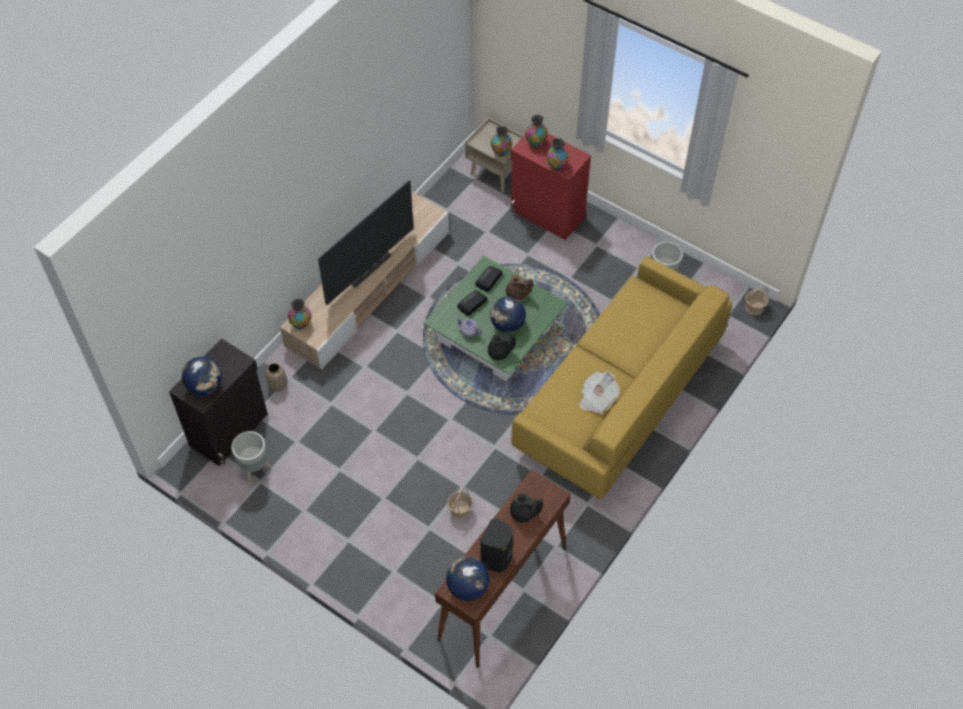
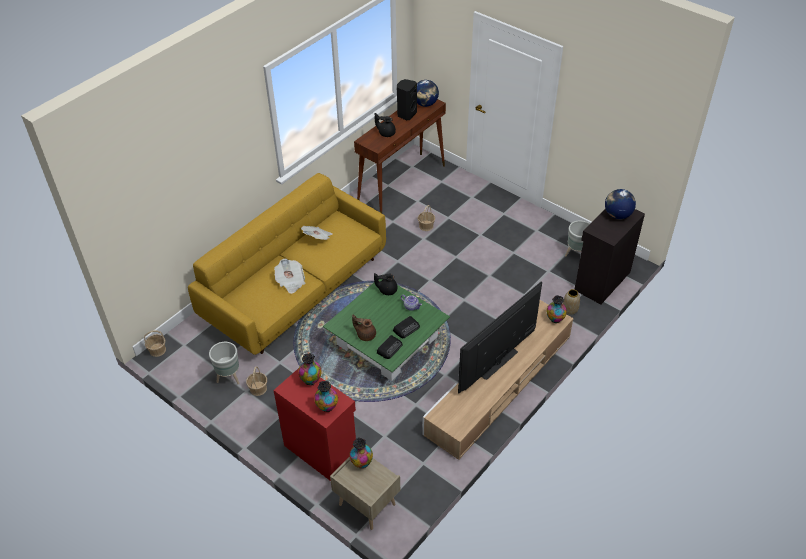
camera: 175 degrees left, 10 degrees down
(507, 325) = (378, 310): globe -> none
(616, 334) = (290, 282): none -> newspaper
(627, 271) = (258, 388): none -> basket

